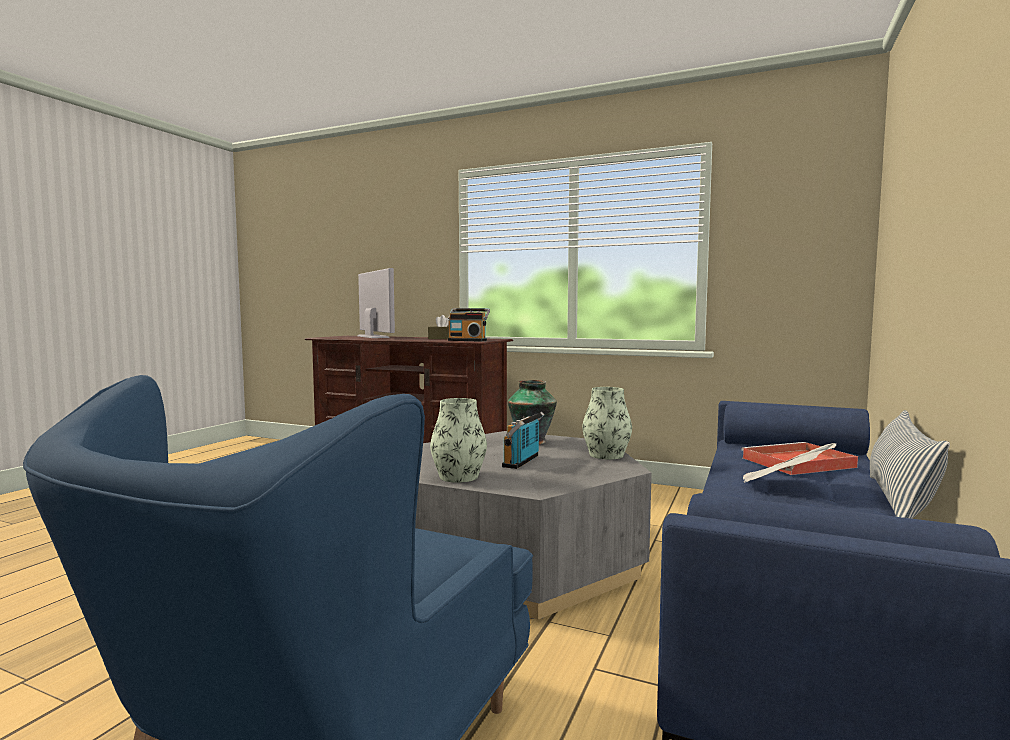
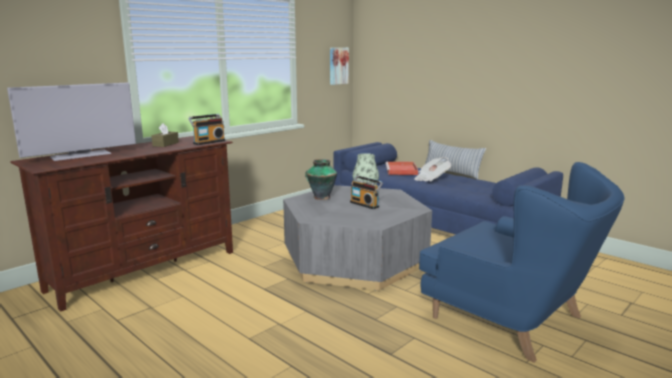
camera: 70 degrees left, 10 degrees up
(373, 337) = (81, 155): television -> television turned 150 degrees clockwise
(459, 476) = (386, 218): vase -> none
(823, 254) = (338, 65): none -> picture

